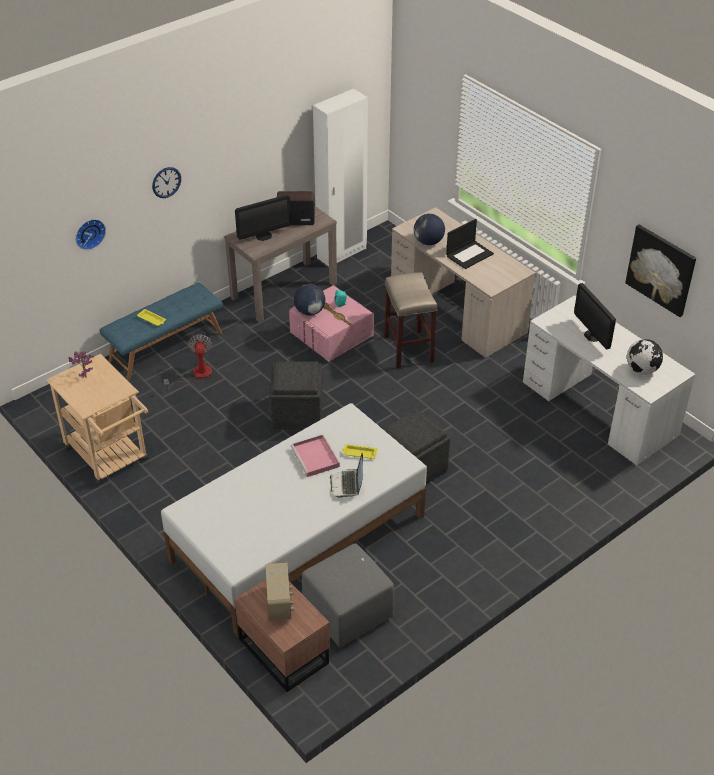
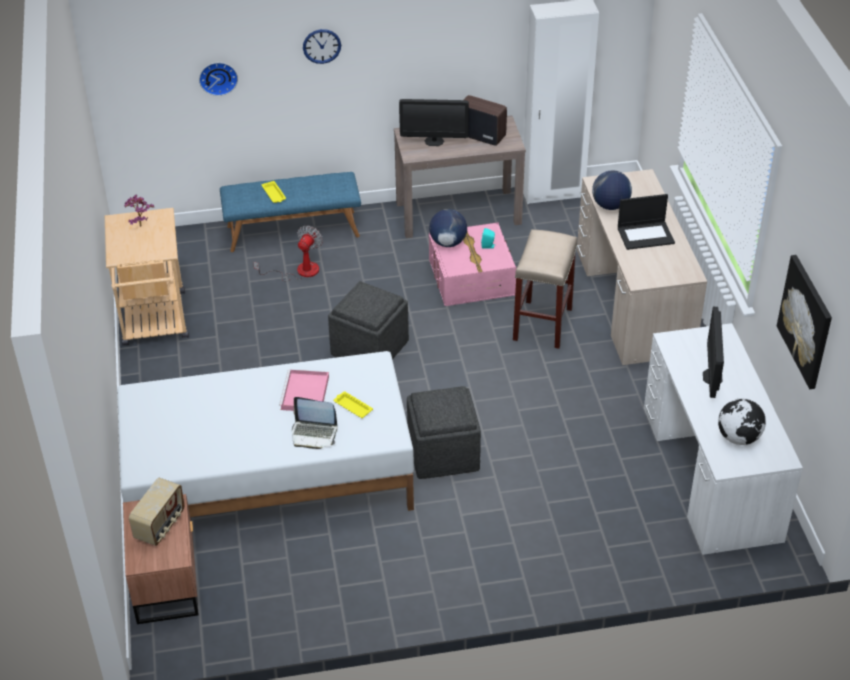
camera: 30 degrees right, 0 degrees up
(347, 484) = (314, 434): laptop -> laptop turned 105 degrees counterclockwise
(348, 611) = (258, 573): grey ottoman -> none

